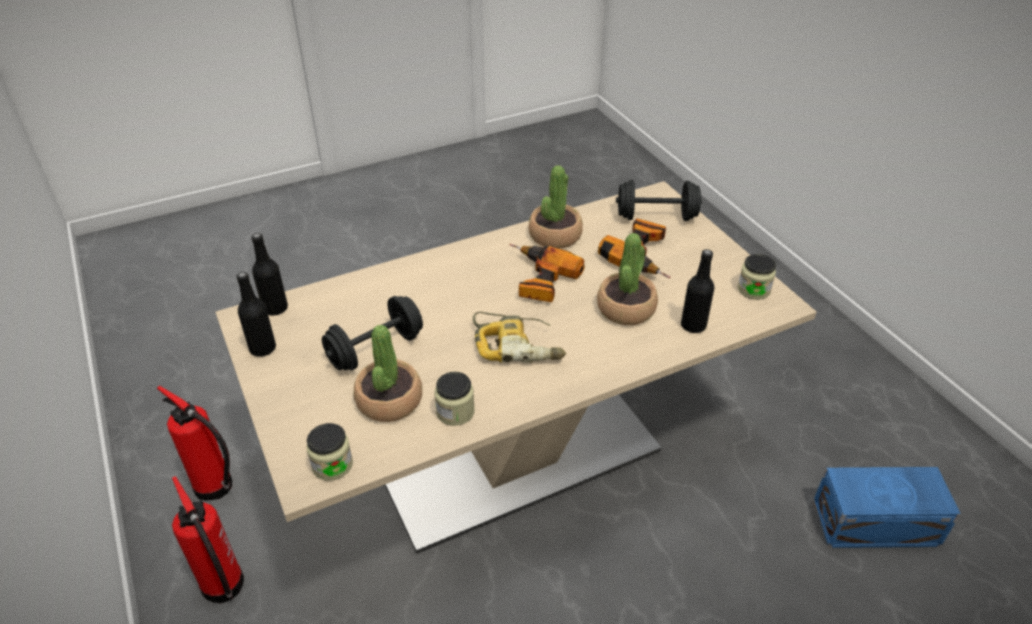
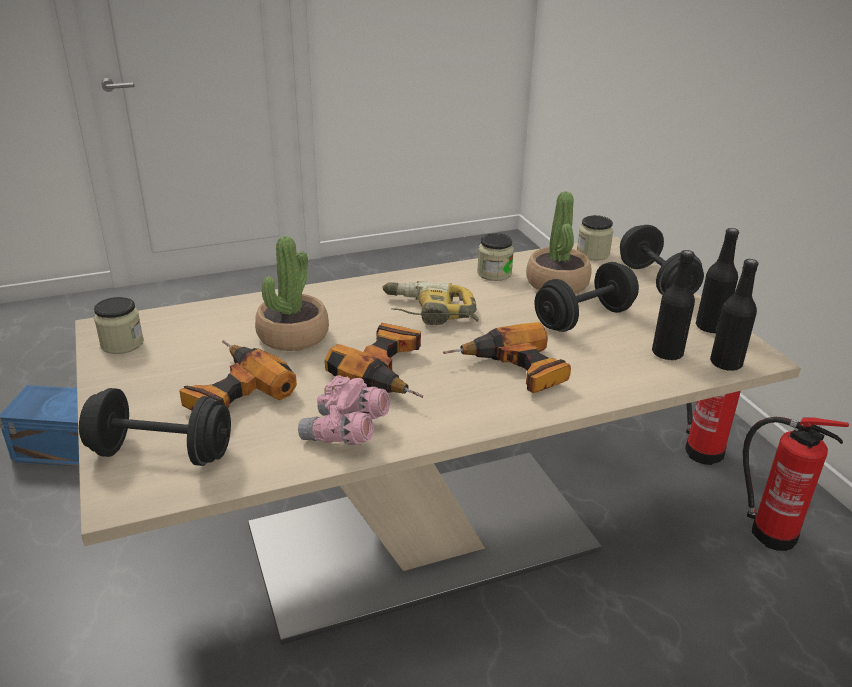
camera: 175 degrees left, 10 degrees down
(280, 413) = (656, 282): none -> black dumbbell
(445, 288) = (514, 371): none -> power drill
(555, 235) = (345, 433): potted plant -> pink binoculars
(693, 325) = (228, 316): black bottle -> black bottle (667, 353)

